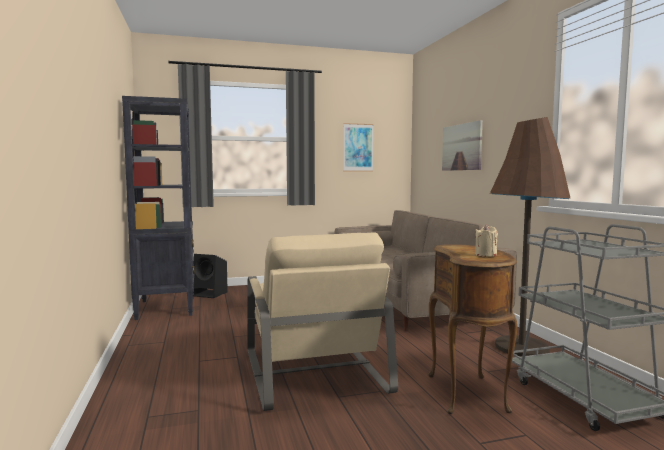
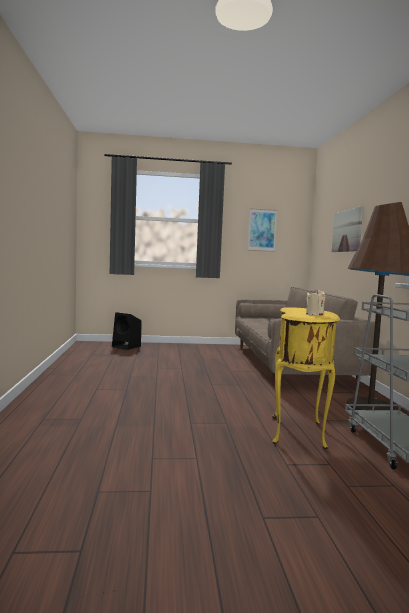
camera: 10 degrees right, 0 degrees up
(166, 307) = (88, 353): black bookcase -> none
(312, 369) = (180, 403): beige armchair -> none
(470, 394) = (300, 433): brown side table -> yellow side table

